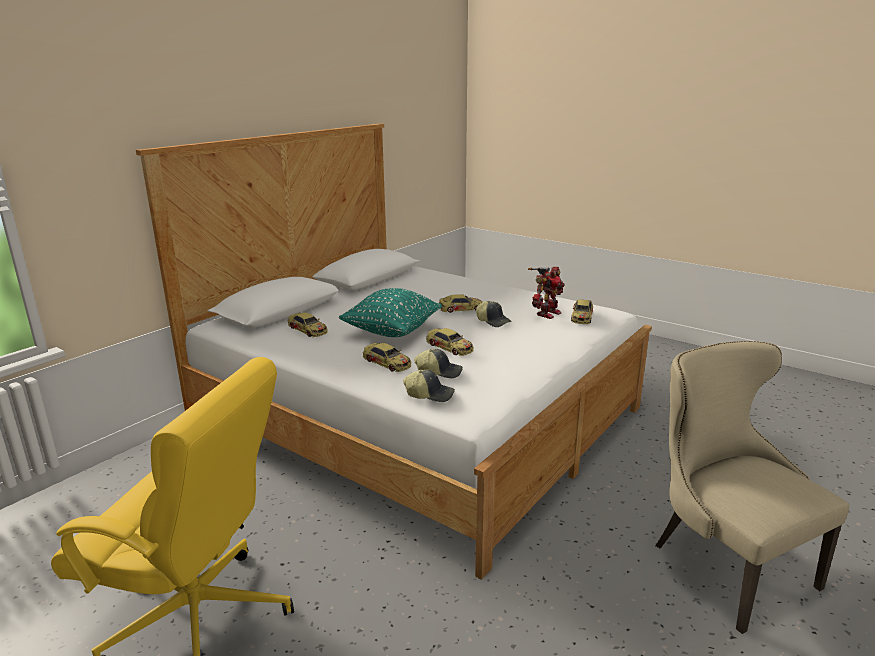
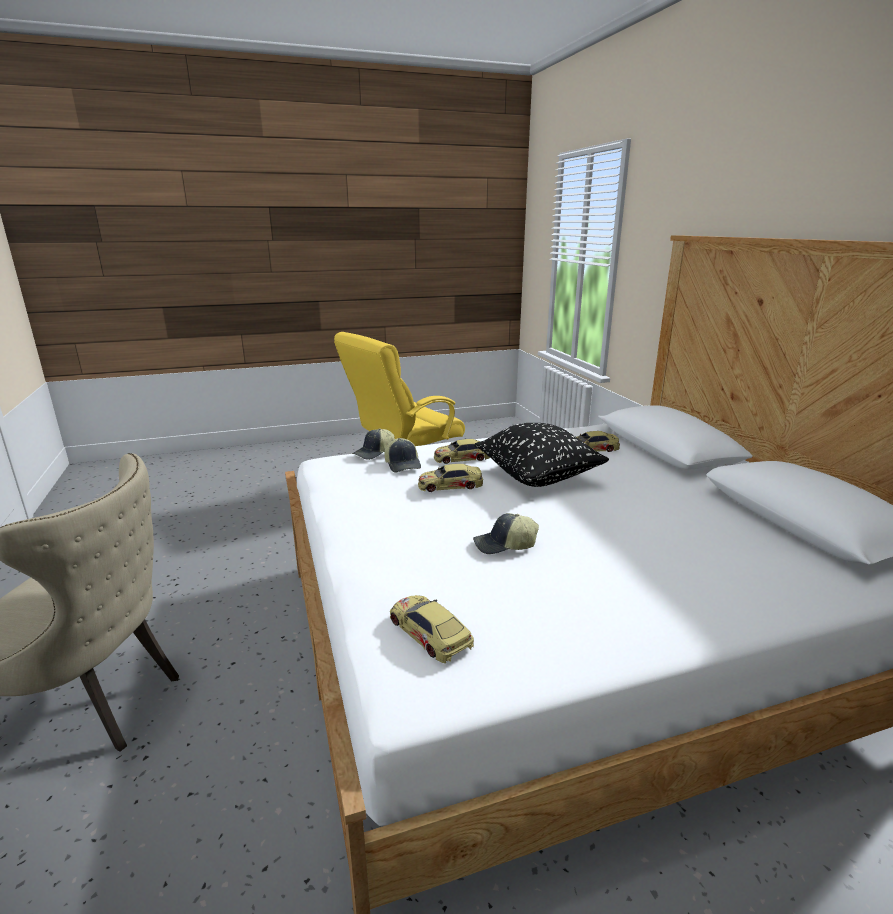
camera: 125 degrees right, 0 degrees up
(392, 331) = (537, 477): turquoise pillow -> black pillow
(439, 372) = (403, 464): cap -> cap turned 60 degrees counterclockwise
(461, 308) = (575, 537): toy car -> none
(547, 313) = (483, 603): toy robot -> none

